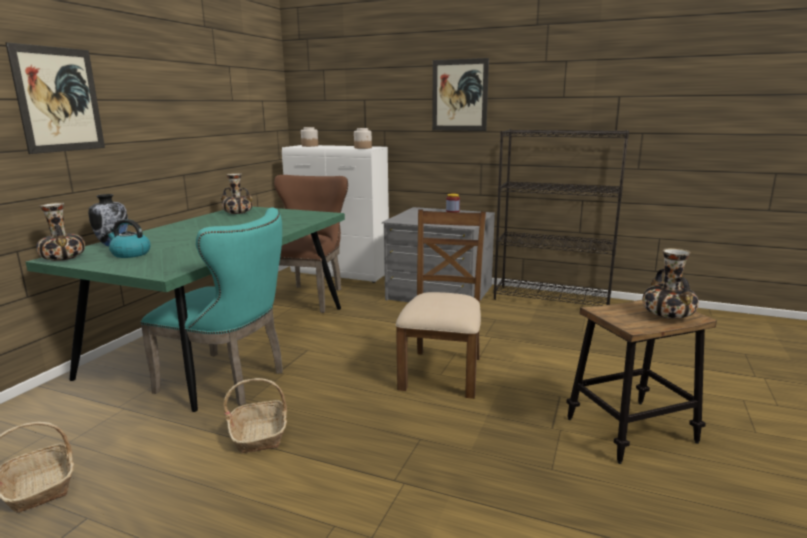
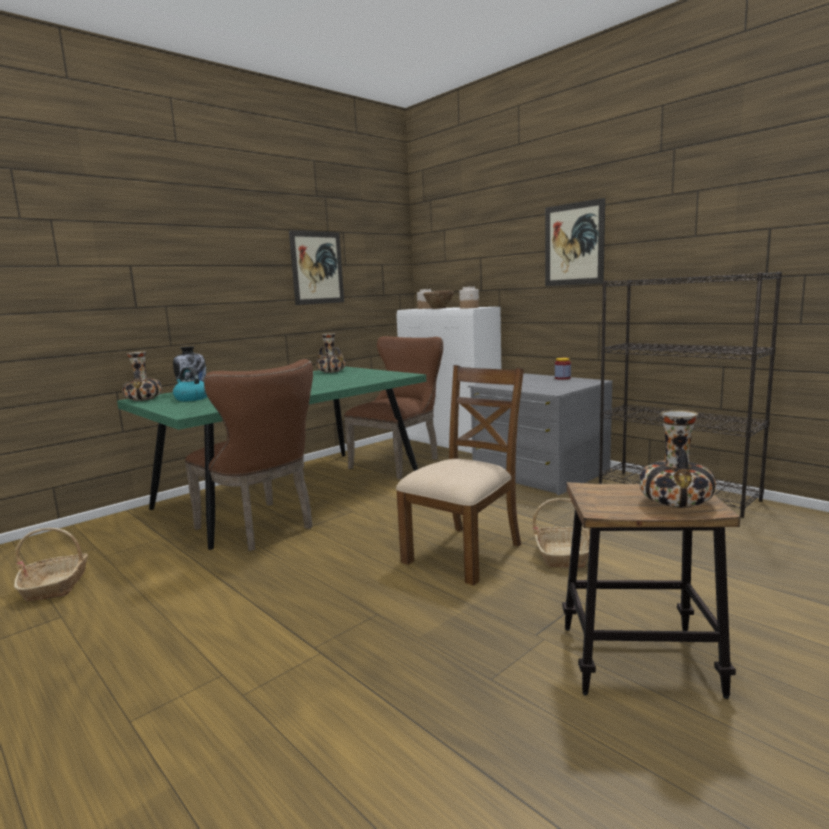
camera: 25 degrees right, 5 degrees down
(59, 100) = (162, 265): picture -> picture (317, 268)
(230, 380) = (261, 528): turquoise chair -> brown chair
(259, 434) = (240, 578): basket -> basket (563, 555)
(328, 147) = (439, 308): none -> brown bowl

